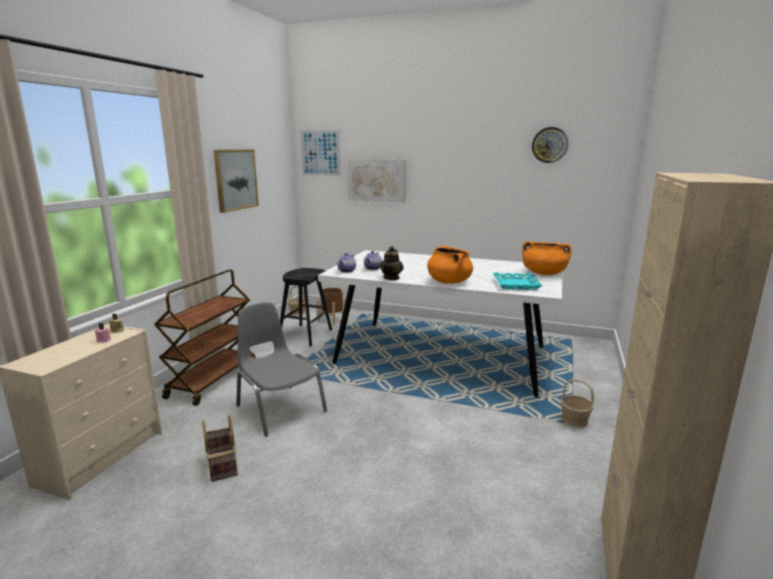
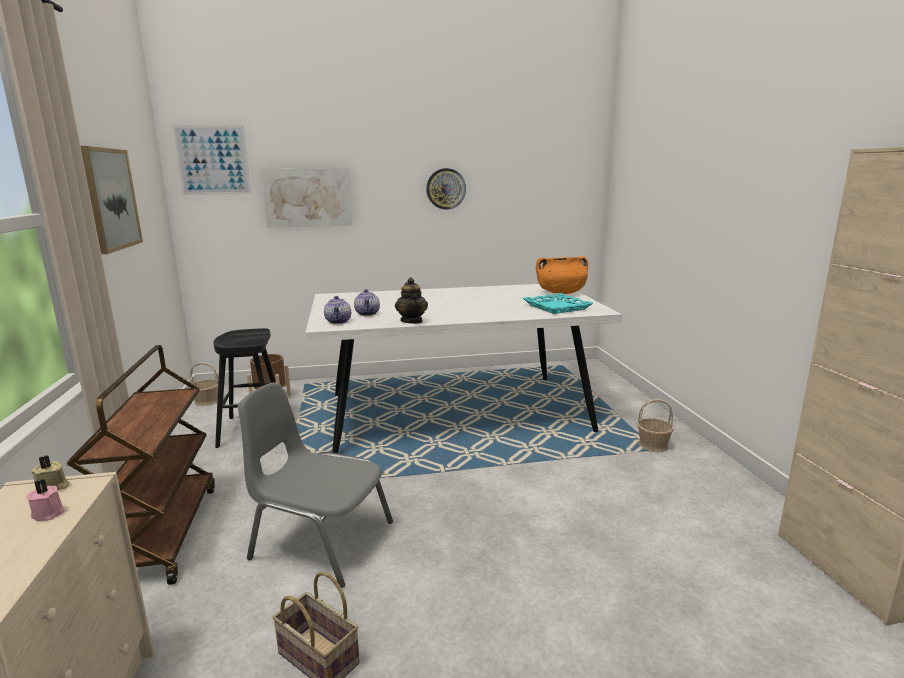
camera: 30 degrees left, 0 degrees up
(449, 282) = (485, 315): orange cooking pot -> none
(549, 145) = (523, 148): wall clock -> wall clock (446, 189)

